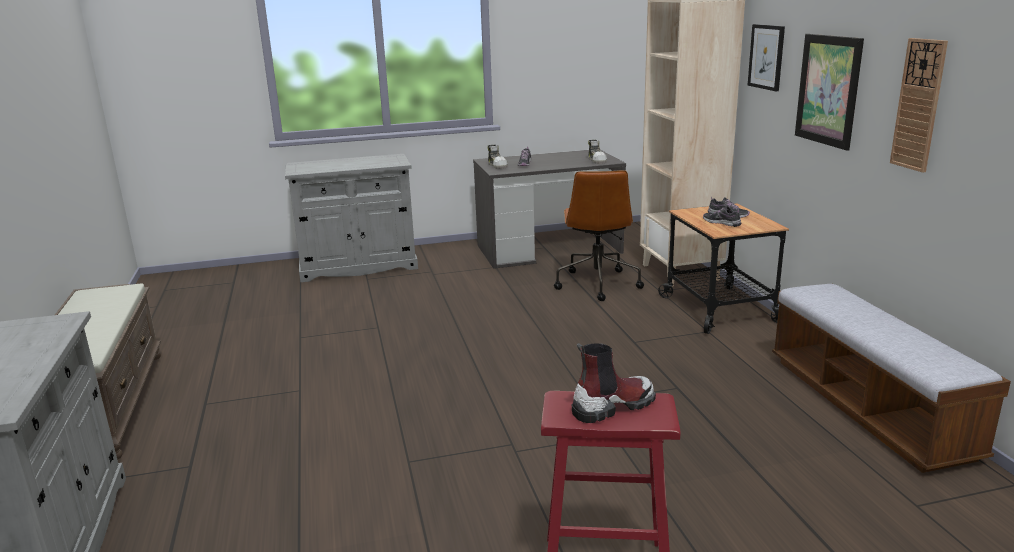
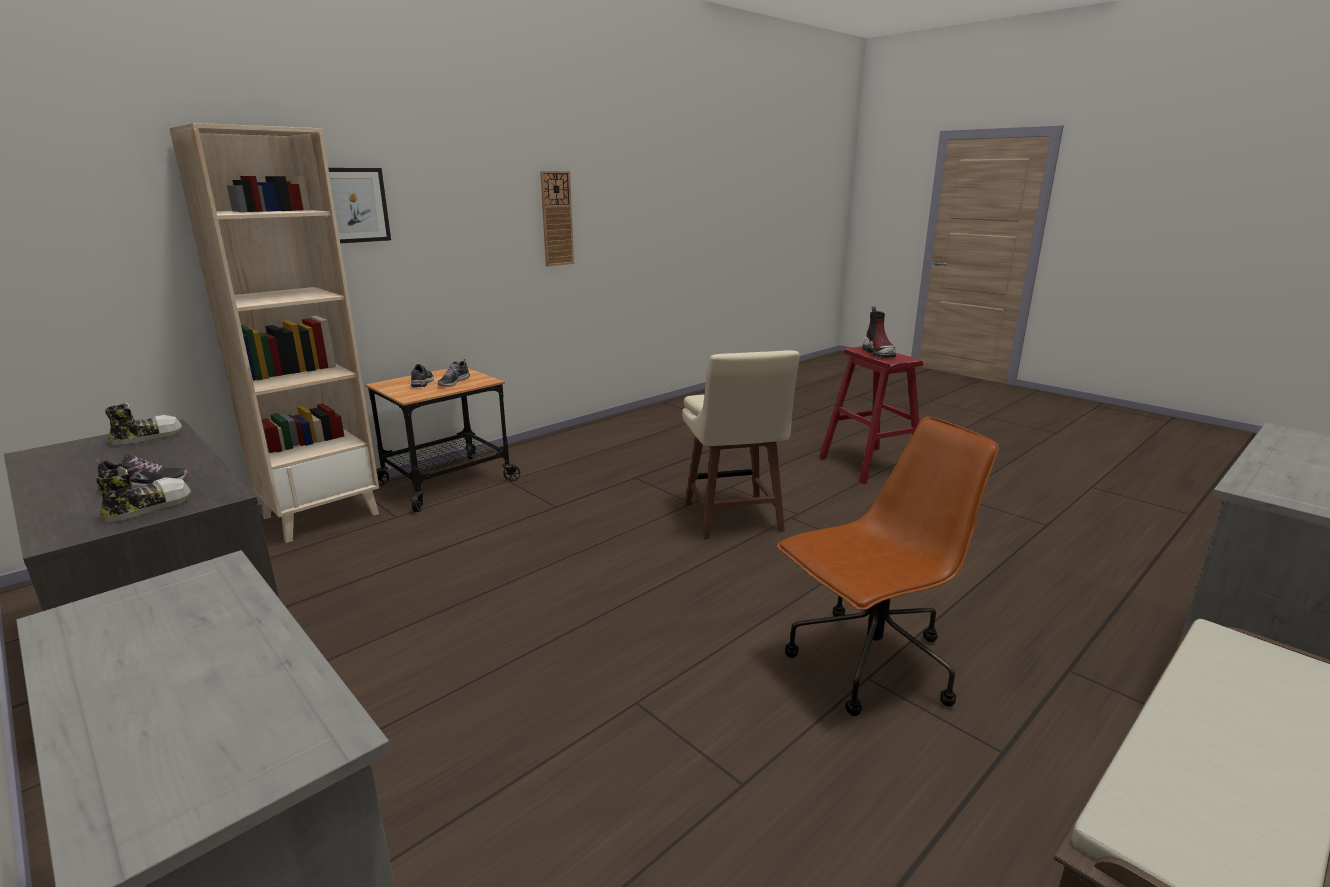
camera: 120 degrees left, 0 degrees up
(539, 412) = (732, 518): none -> beige stool
(597, 284) = (374, 559): brown office chair -> brown office chair (869, 665)
(612, 406) = (879, 353): boot -> boot turned 135 degrees counterclockwise
(828, 90) = (464, 225): picture -> none
(866, 406) = (608, 428): bench -> none

